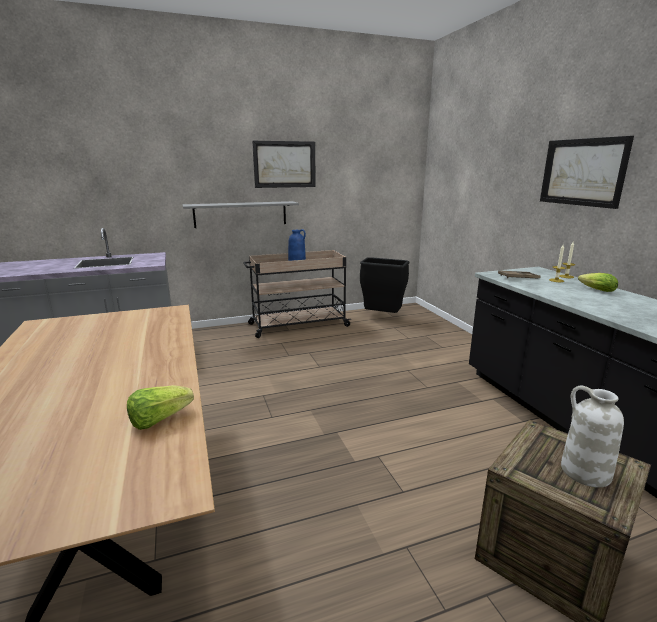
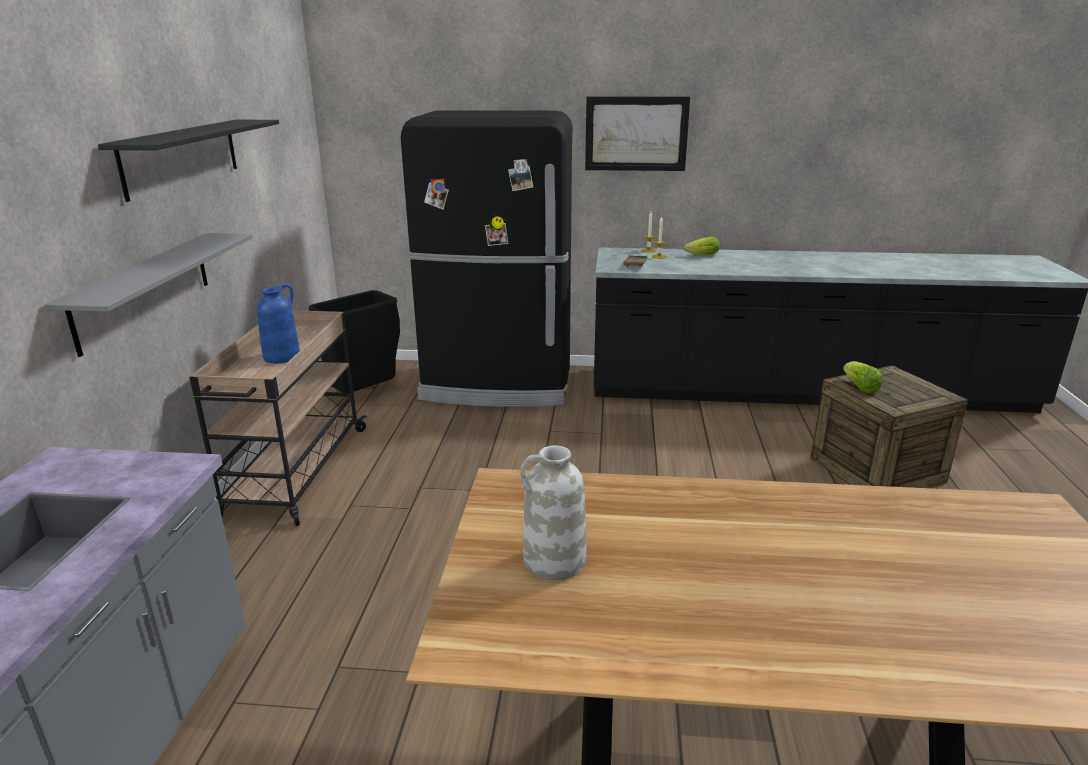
camera: 65 degrees left, 5 degrees up
(159, 419) = (914, 512): lettuce -> lettuce (859, 387)
(284, 164) = (182, 156): picture -> black shelf
(444, 342) = (498, 385): none -> black fridge
(584, 472) = (900, 387): white vase -> white vase (554, 562)

